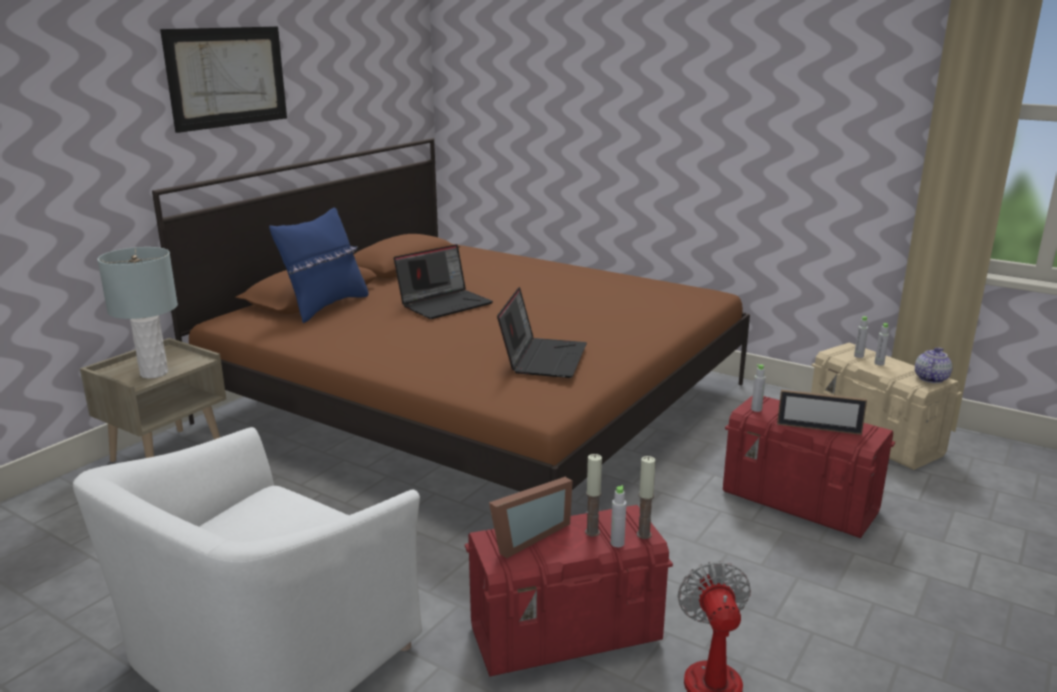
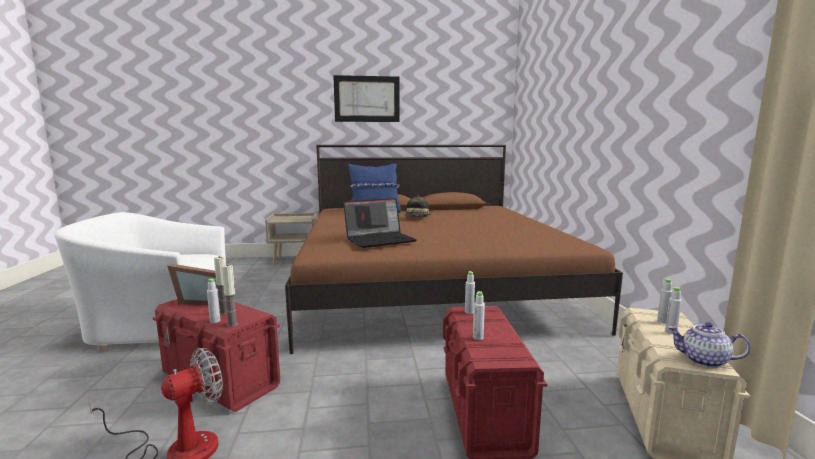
camera: 50 degrees right, 10 degrees down
(154, 373) = (286, 220): grey table lamp -> none
(445, 304) = (418, 219): laptop -> hat
(818, 428) = (478, 337): picture frame -> grey bottle
(930, 378) = (703, 360): teapot -> teapot turned 150 degrees counterclockwise

